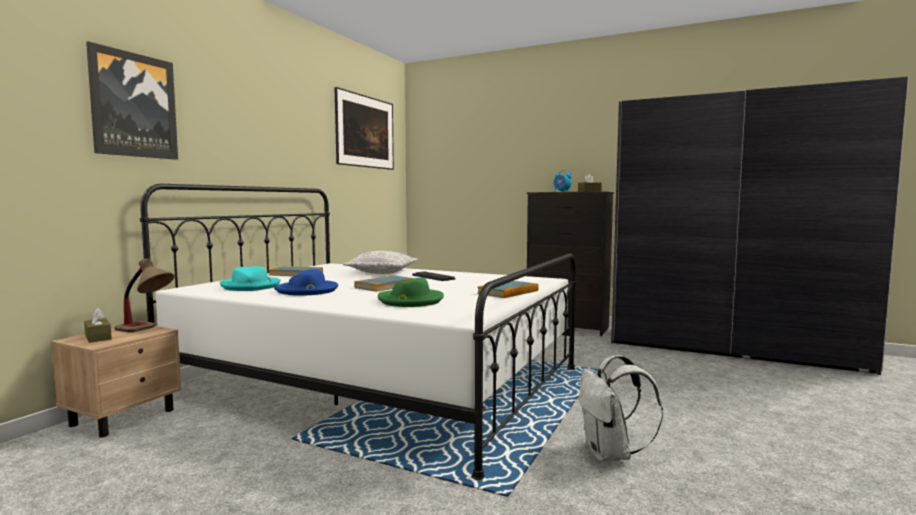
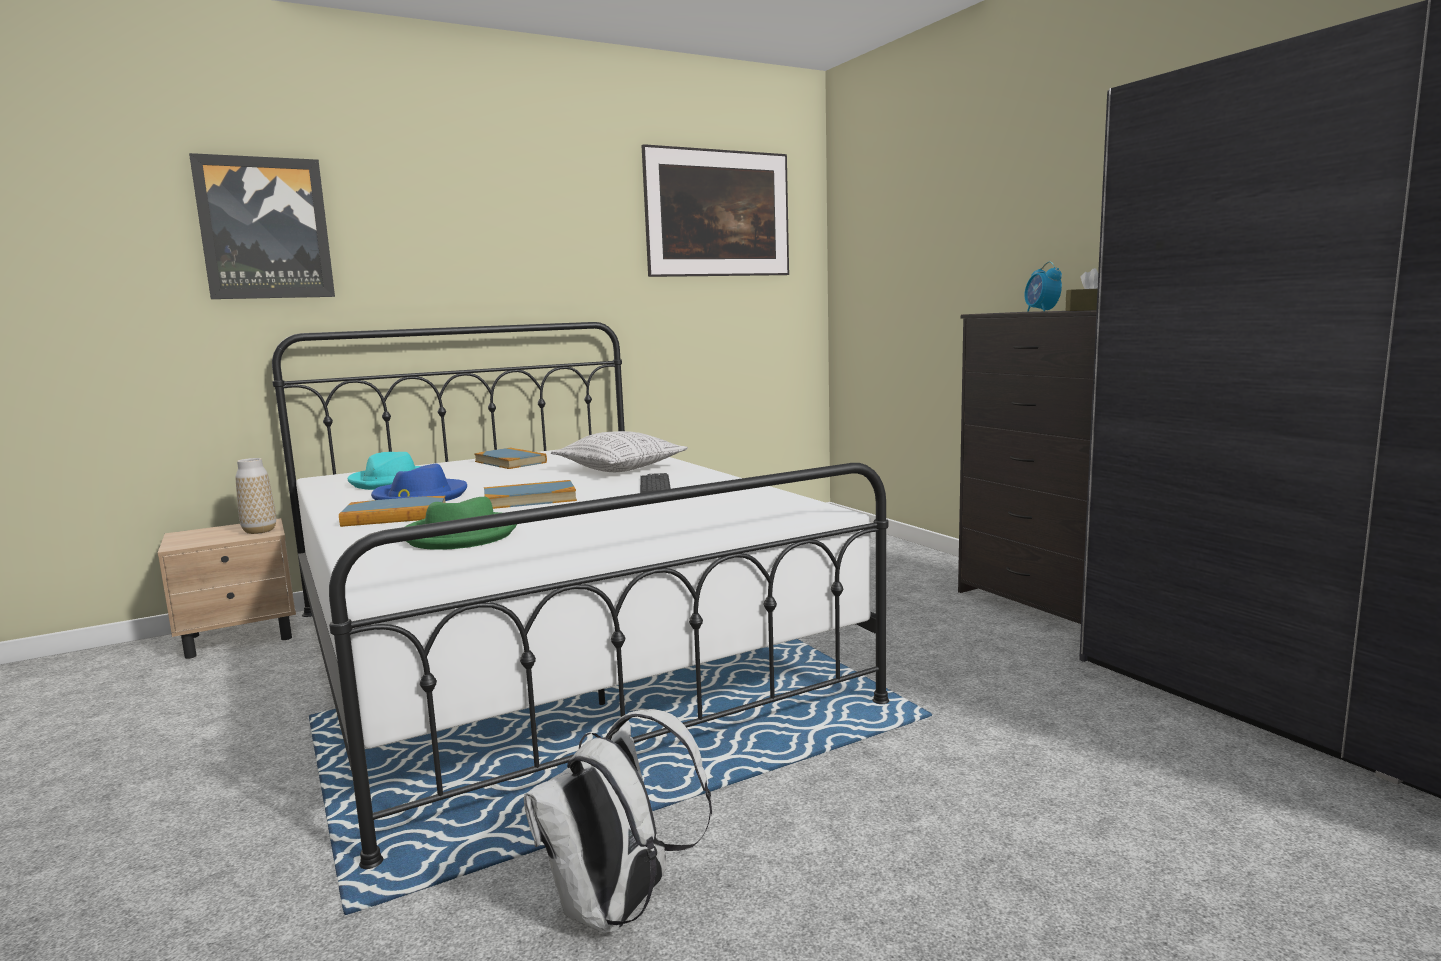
camera: 35 degrees right, 5 degrees up
(98, 337) = (201, 535): brown tissue box -> none
(147, 330) = (259, 531): table lamp -> vase
(508, 292) = (649, 536): book -> book (395, 516)

